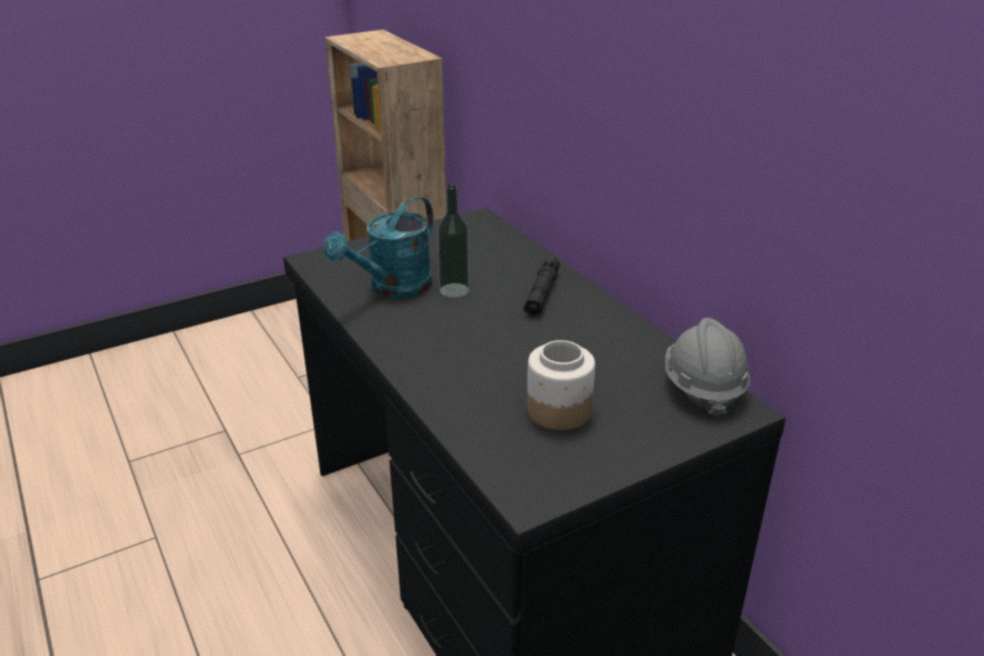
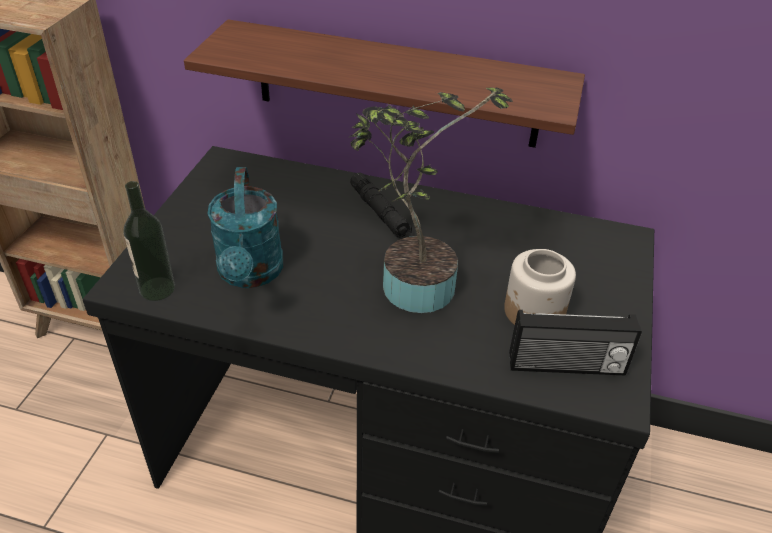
camera: 45 degrees left, 10 degrees up
(454, 290) = (306, 246): bottle -> bottle (157, 289)
(491, 345) = (410, 283): none -> potted plant
(524, 456) = (566, 366): none -> radio
(602, 181) = (396, 84): none -> shelf
(702, 387) = (586, 234): grey hard hat -> none

